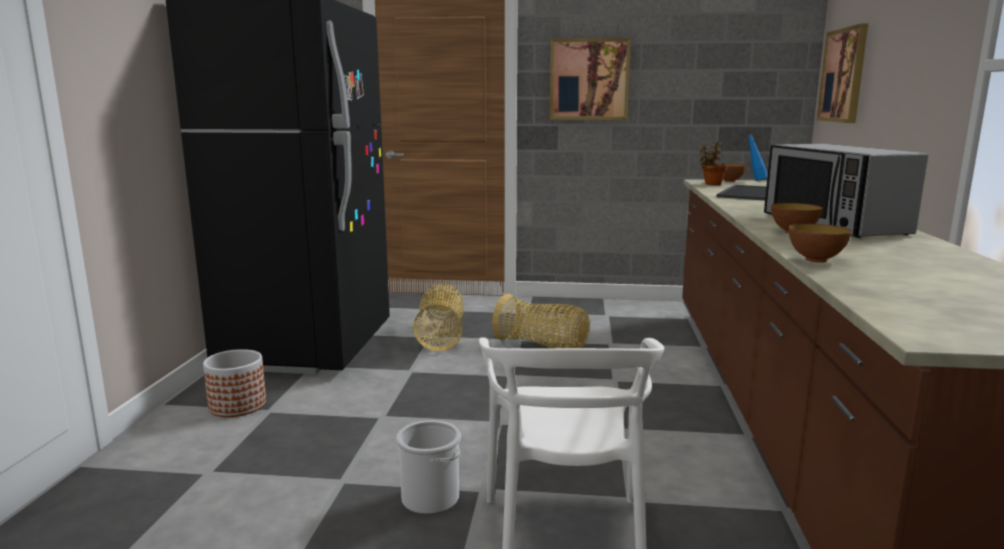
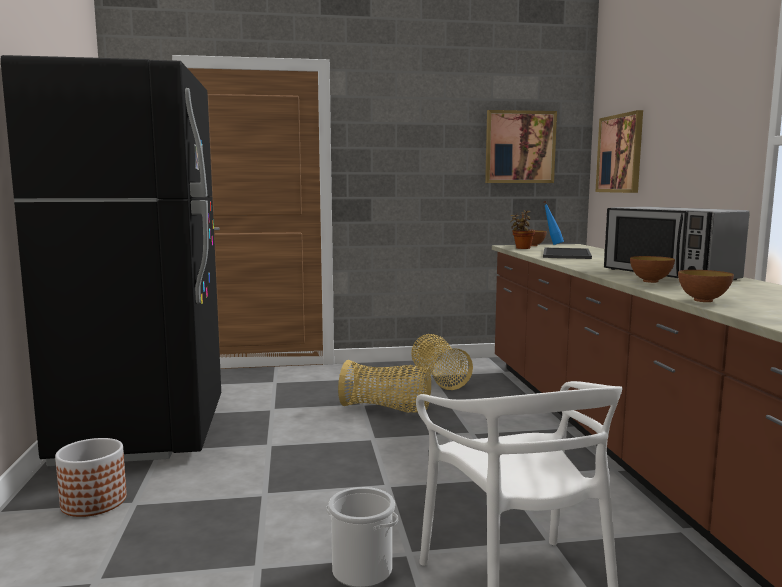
camera: 15 degrees left, 5 degrees down
(441, 336) = (281, 407): basket -> basket (438, 378)
(589, 79) = (398, 156): picture -> picture (520, 147)

